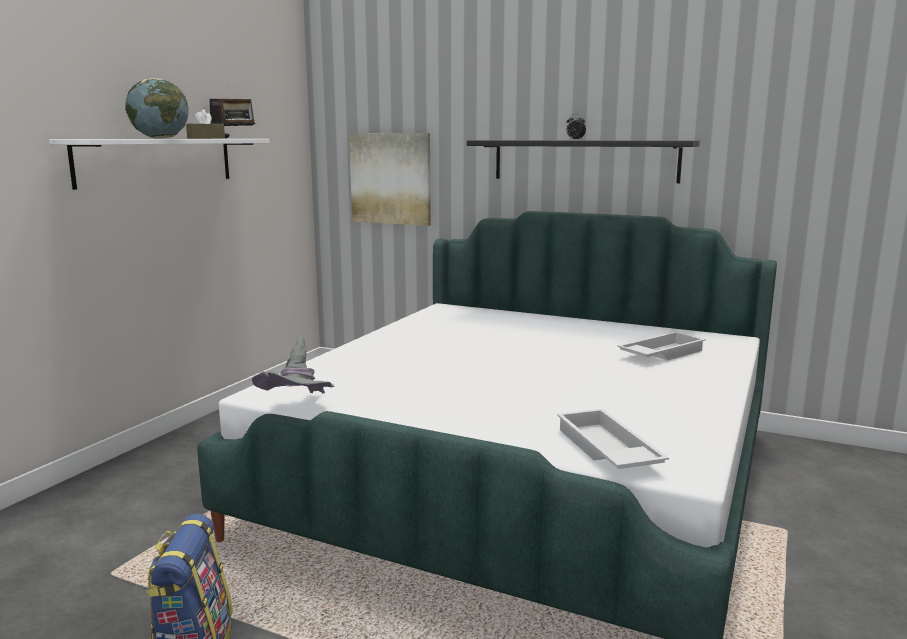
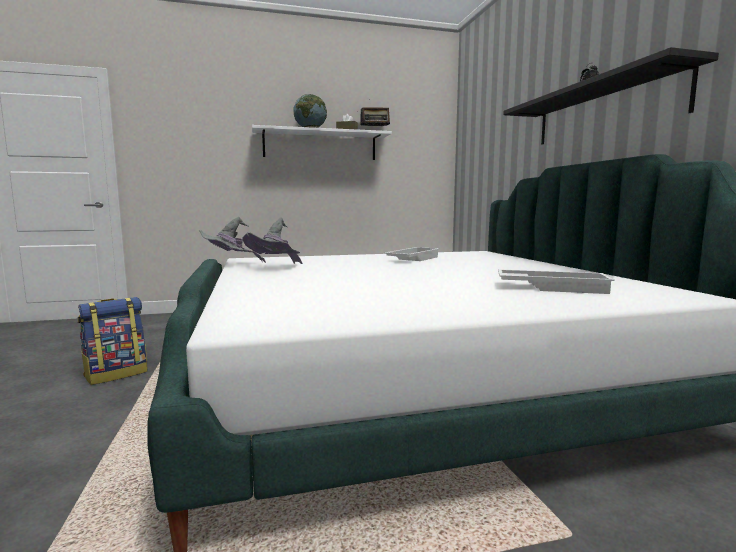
camera: 50 degrees right, 5 degrees down
(381, 398) = (275, 268): none -> grey hat
(391, 178) = (486, 158): picture -> none
(605, 450) = (259, 305): white tray -> white tray (412, 259)

